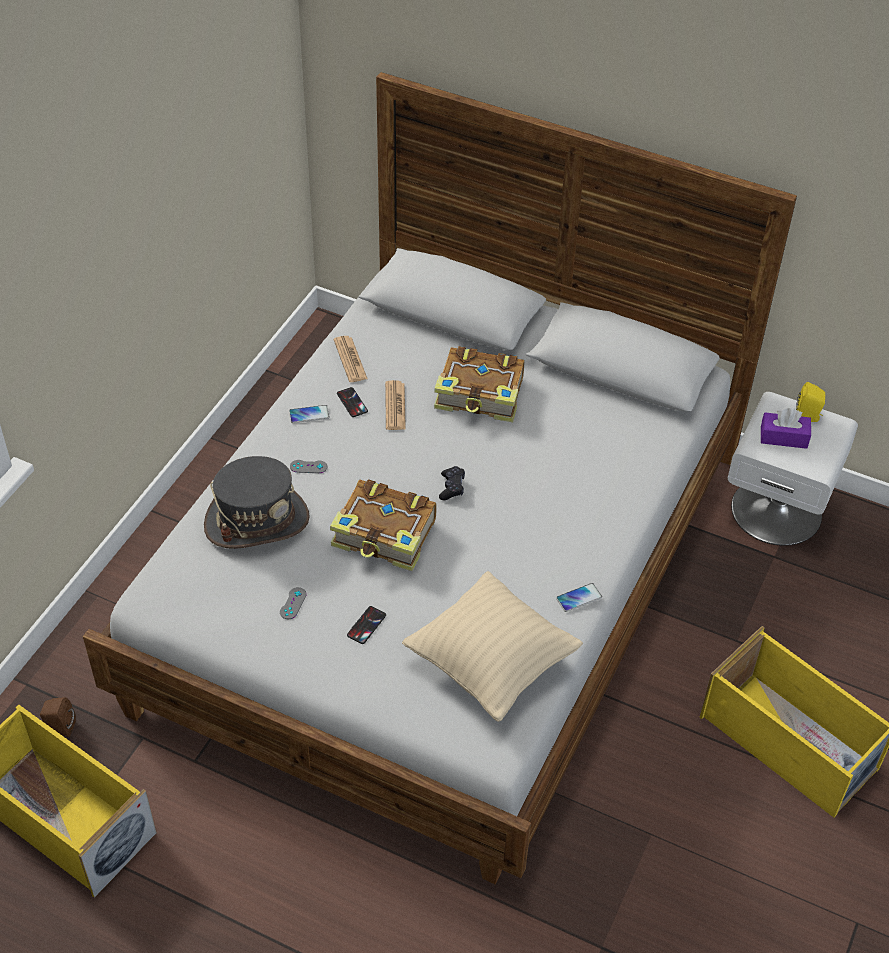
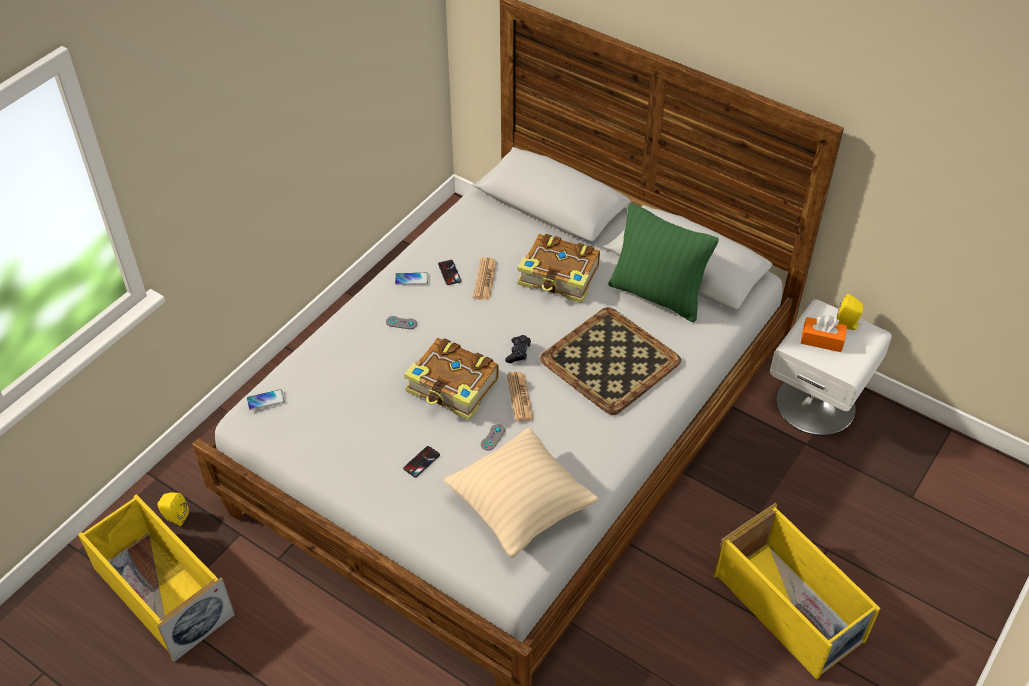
camera: 10 degrees right, 0 degrees up
(59, 727) = (174, 517): brown speaker -> yellow speaker
(257, 521) = (348, 364): grey hat -> none
(293, 603) = (364, 436): grey game controller -> grey game controller (493, 437)
(350, 359) = (455, 237): newspaper -> newspaper (520, 397)
(556, 485) = (608, 360): none -> tray
(579, 598) = (608, 459): phone -> phone (265, 400)
(596, 405) = (657, 295): none -> green pillow
(783, 437) = (822, 340): purple tissue box -> orange tissue box

